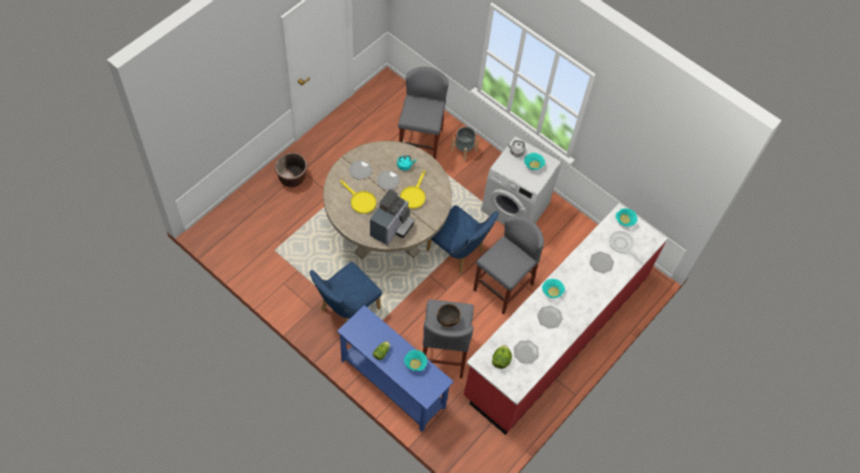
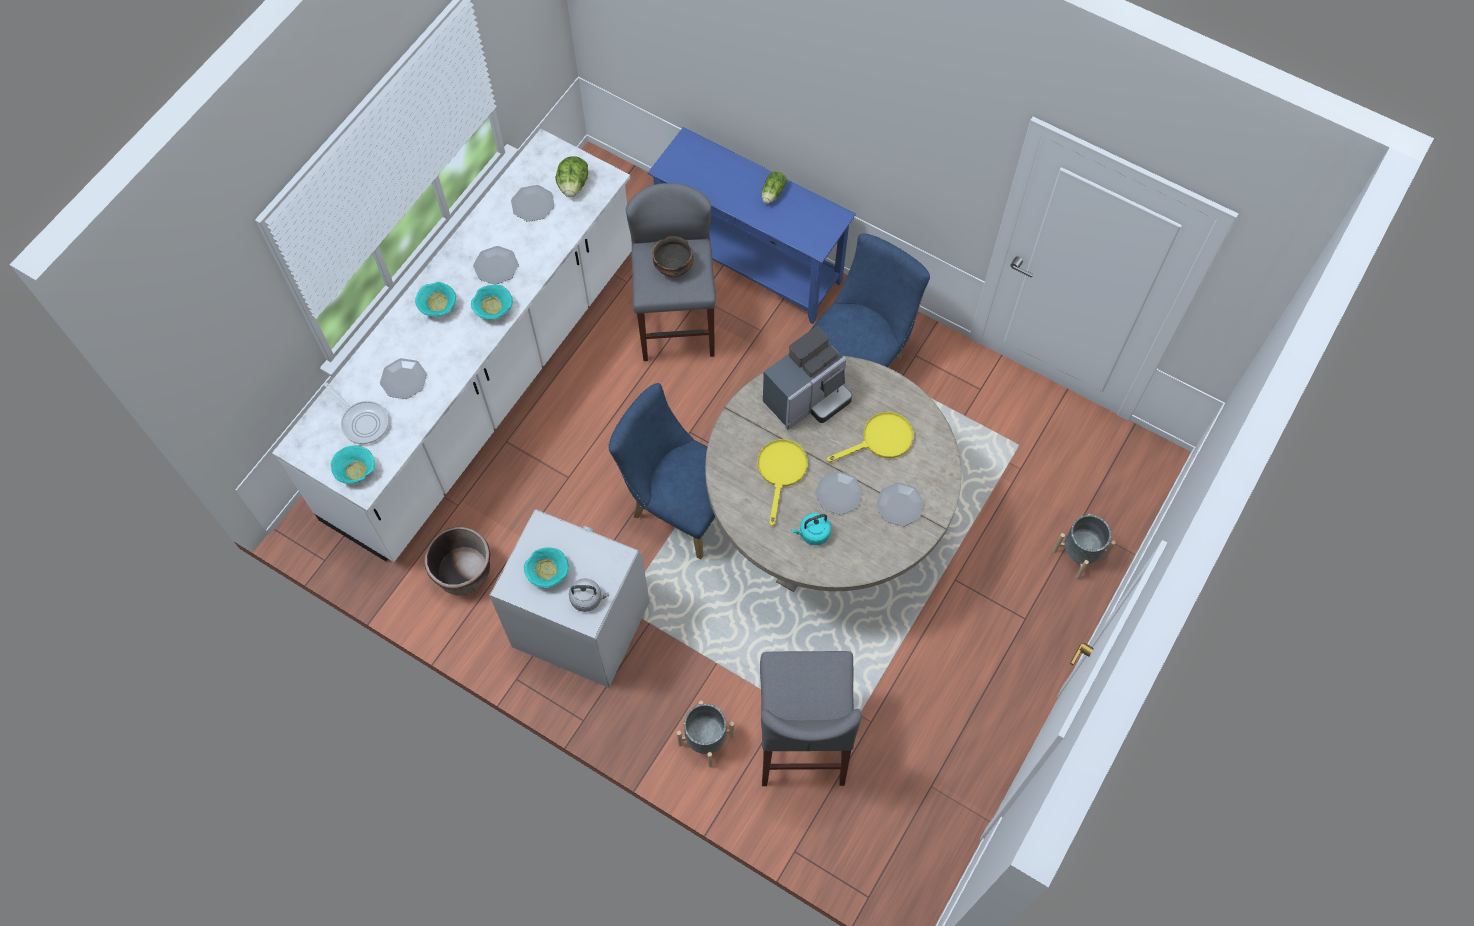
camera: 175 degrees right, 5 degrees up
(264, 193) = (1079, 554): none -> grey planter
(292, 177) = (1039, 600): brown planter -> brown planter (463, 572)
(360, 201) = (880, 440): yellow frying pan -> yellow frying pan turned 120 degrees clockwise
(391, 228) = (808, 398): coffee machine -> coffee machine turned 150 degrees counterclockwise
(415, 364) = (713, 186): turquoise bowl -> turquoise bowl (437, 307)
(503, 287) = (587, 455): grey stool -> none
(556, 335) = (484, 386): red counter -> white counter

